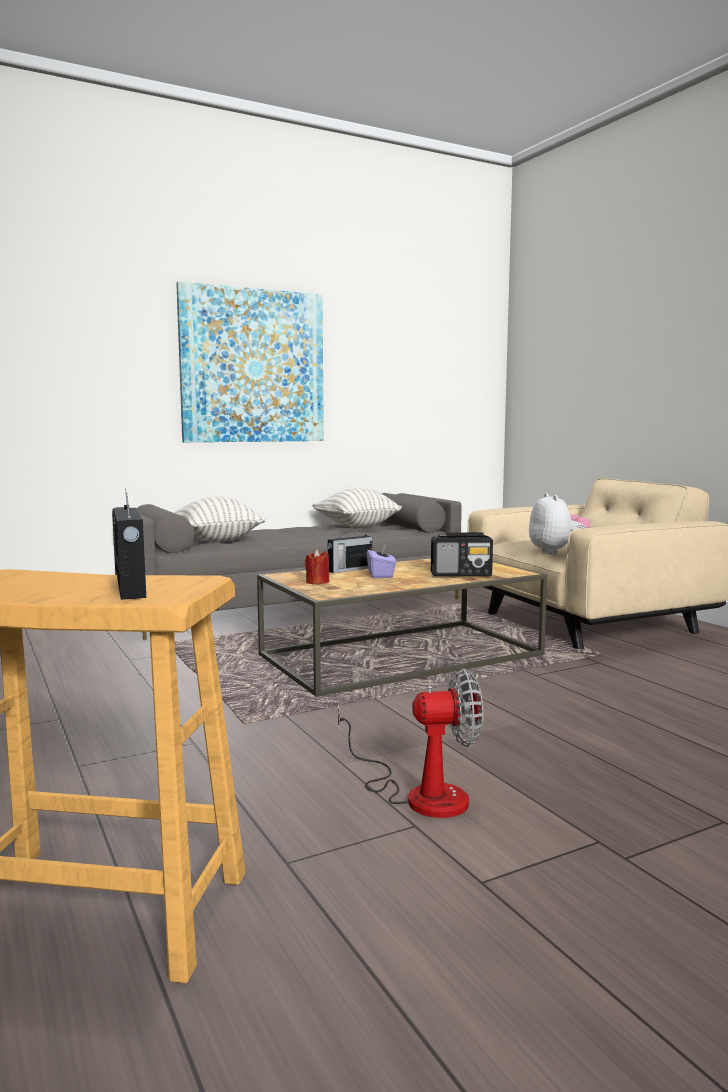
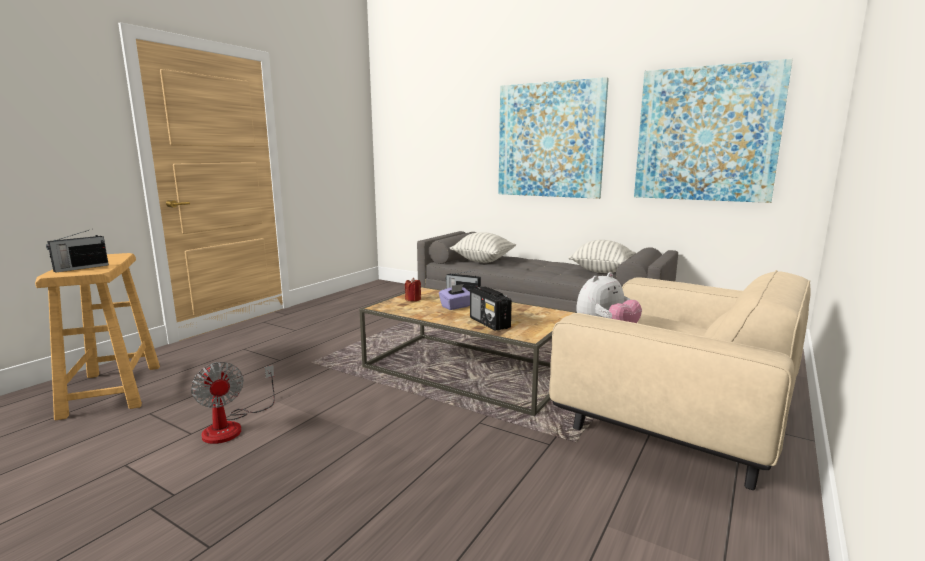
camera: 60 degrees right, 5 degrees up
(416, 369) = (706, 134): none -> picture

